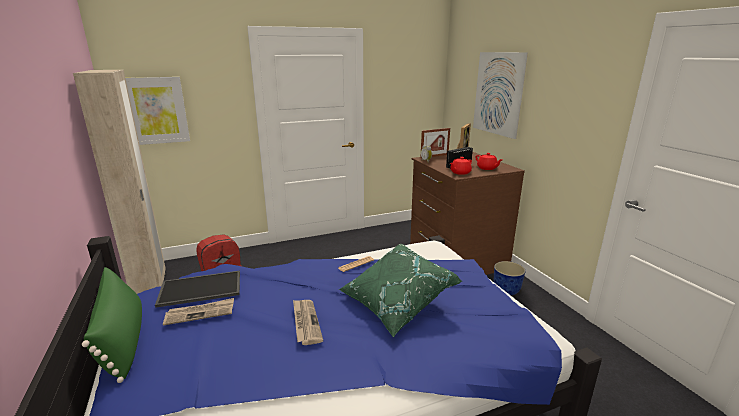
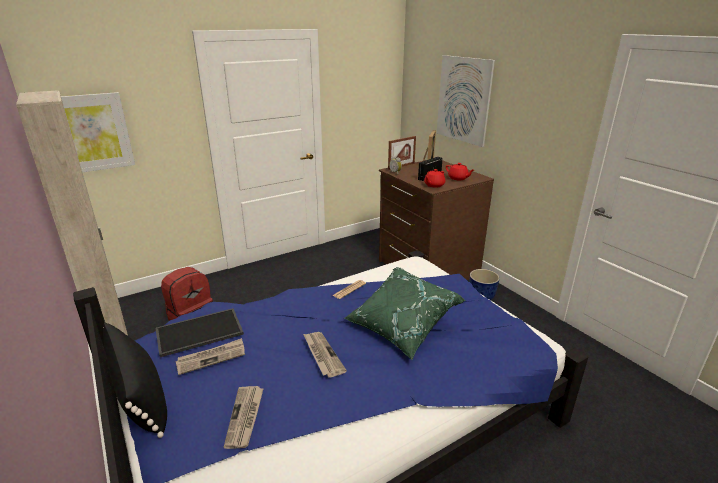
camera: 10 degrees left, 5 degrees up
(123, 340) = (140, 395): green pillow -> black pillow
(206, 374) = (245, 417): none -> newspaper

